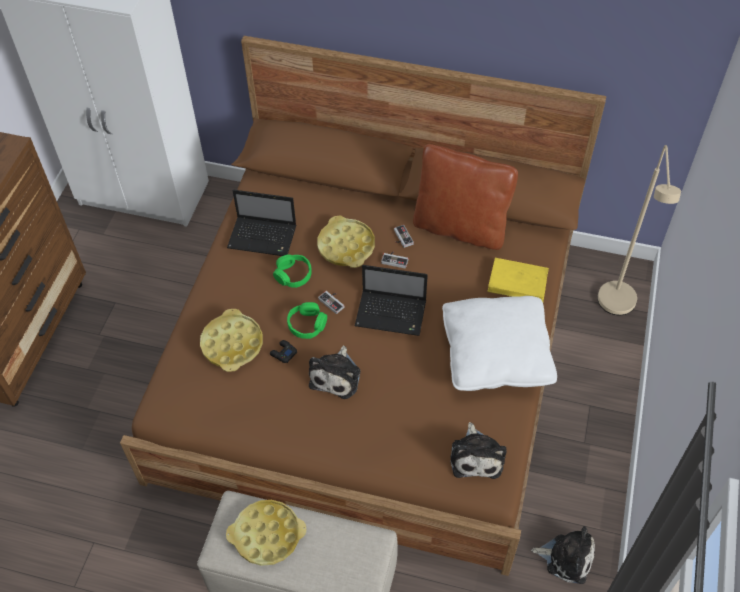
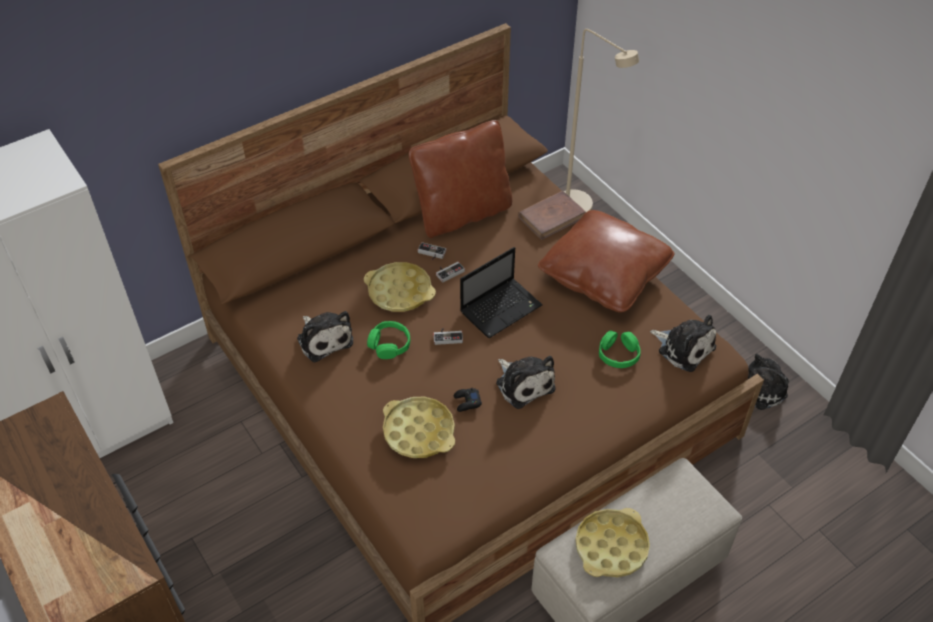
camera: 50 degrees left, 5 degrees down
(264, 237) = (324, 339): laptop -> plush toy
(307, 324) = (453, 367): green headphones -> green headphones (618, 354)
(496, 354) = (604, 274): white pillow -> brown pillow
(518, 282) = (552, 217): yellow book -> brown book

